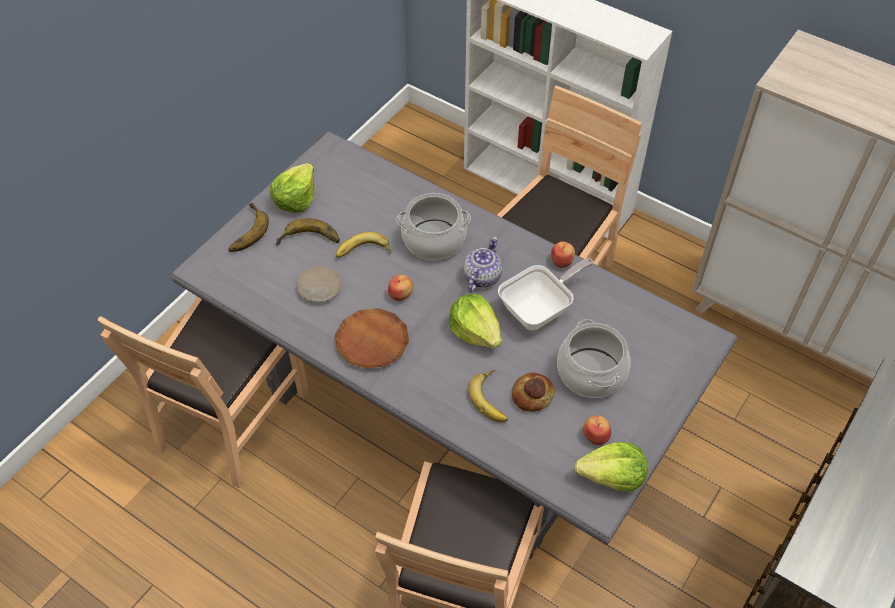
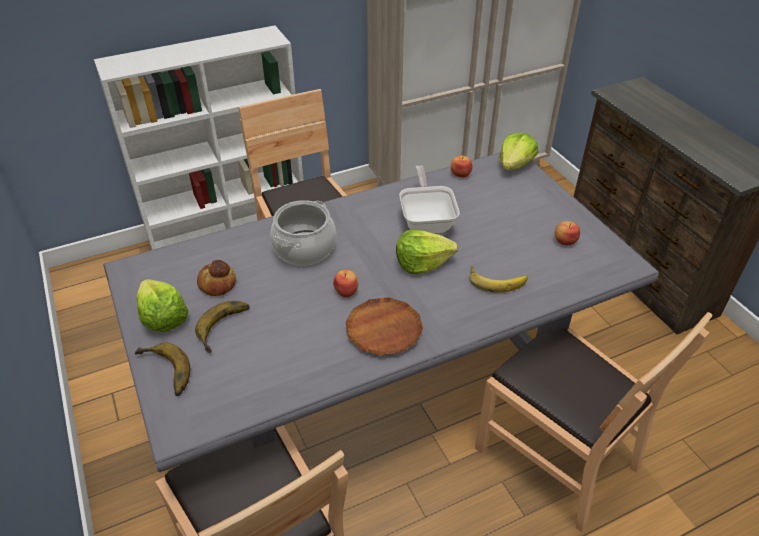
camera: 60 degrees left, 10 degrees down
(319, 288) = (291, 343): beige plate -> none
(363, 252) = (276, 296): banana -> none
(481, 277) = (369, 237): teapot -> none
(532, 395) = (507, 257): bread -> bread (217, 283)
(562, 261) = (390, 192): apple -> apple (460, 174)
(591, 373) = (506, 220): cooking pot -> none
(612, 477) = (606, 248): lettuce -> lettuce (515, 165)

